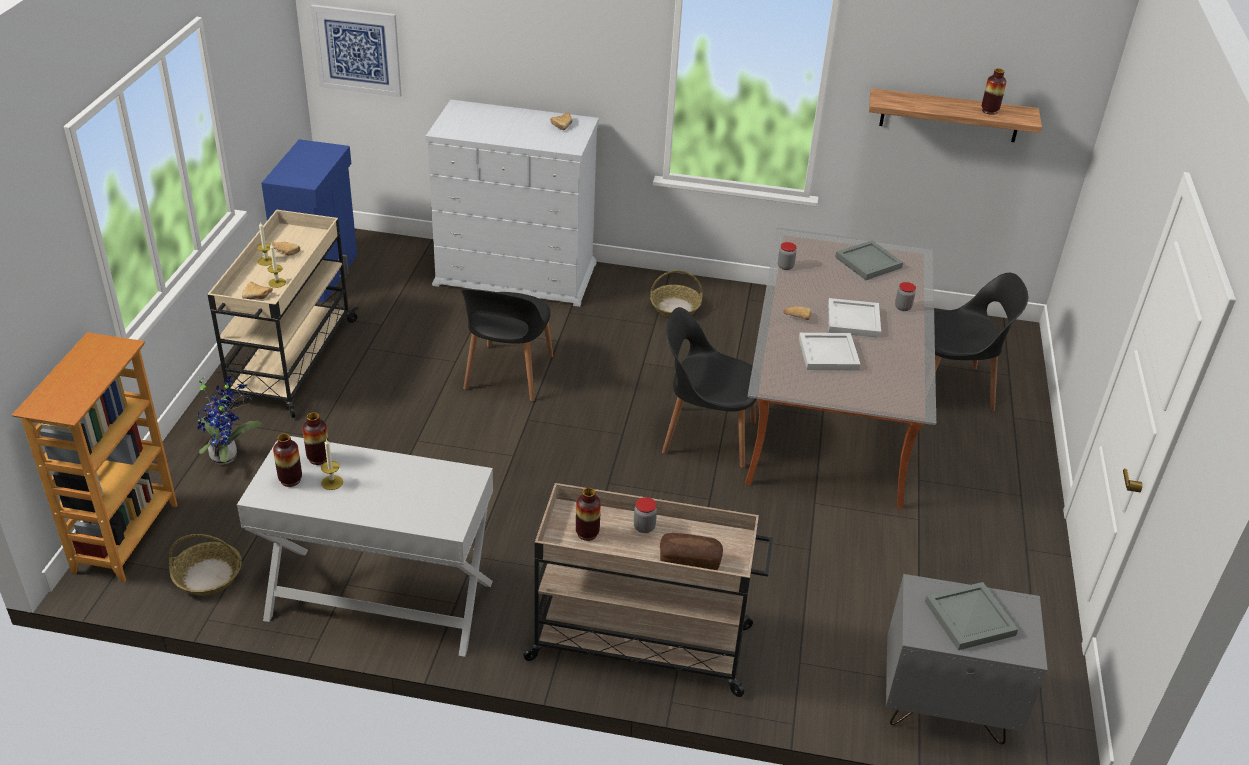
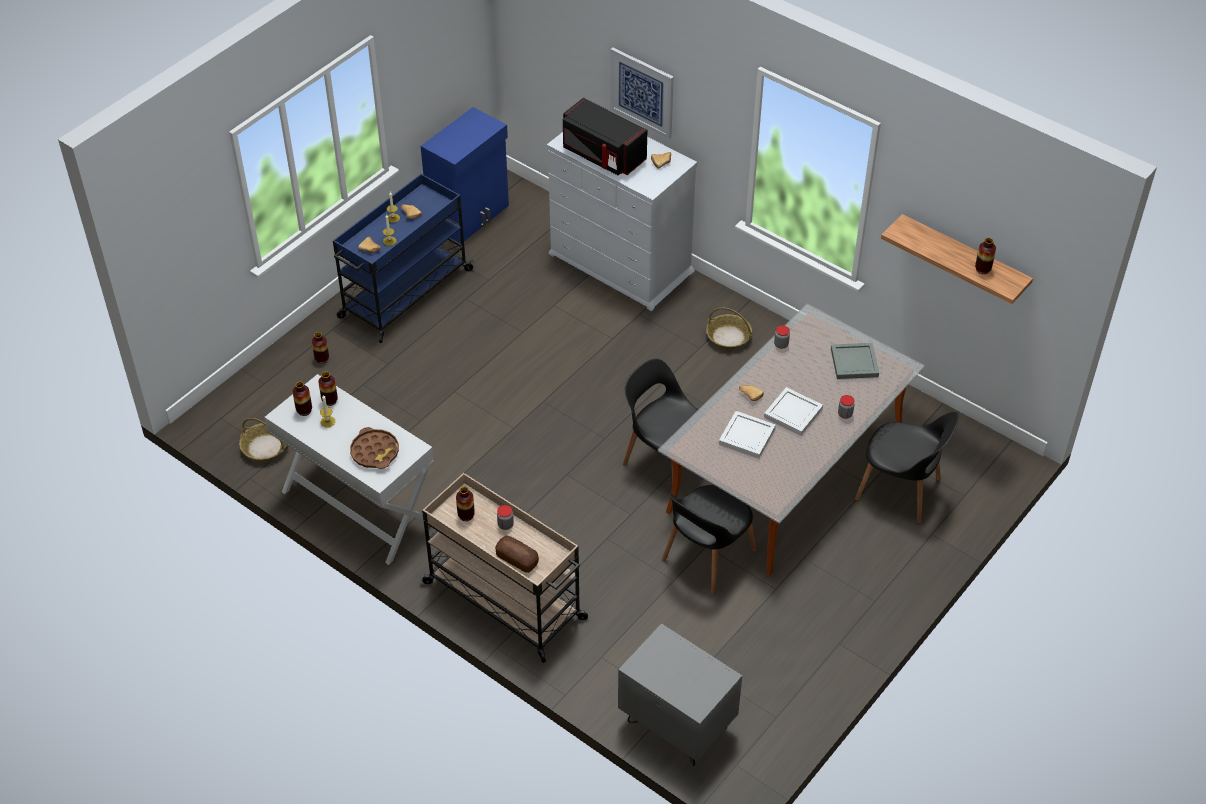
camera: 30 degrees right, 10 degrees up
(125, 537) = (229, 400): bookcase -> none
(227, 455) = (322, 359): potted plant -> vase
(291, 363) = (404, 294): beige cart -> blue cart
(357, 50) = (530, 48): picture -> picture (642, 92)
(422, 497) = (375, 452): none -> brown tray
(495, 132) = (602, 155): none -> black microwave
(508, 374) = (554, 356): black chair -> black chair (707, 557)
(971, 619) = (679, 671): grey tray -> none

